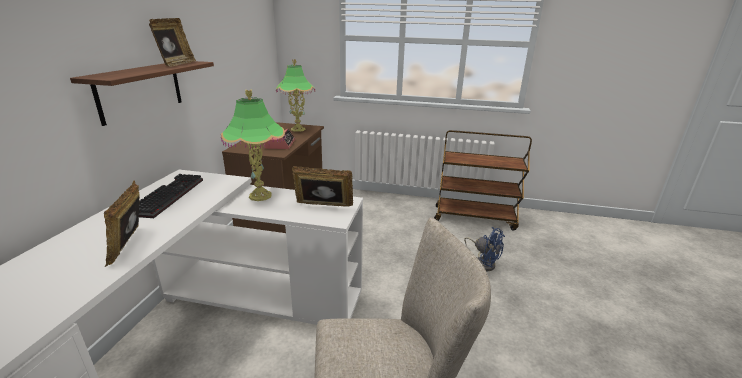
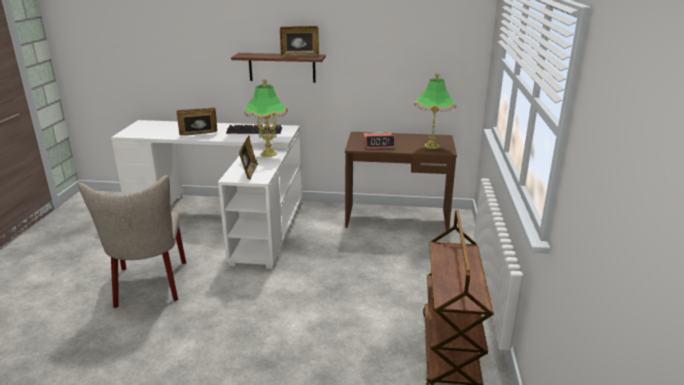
camera: 85 degrees right, 0 degrees up
(483, 262) = (333, 348): blue fan -> none

